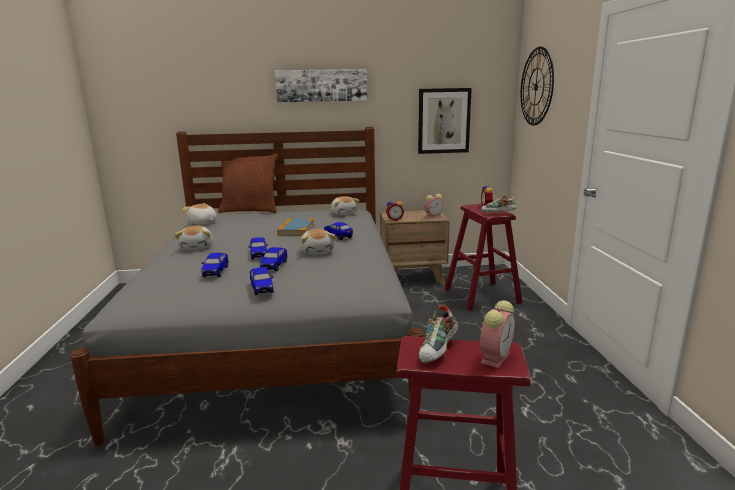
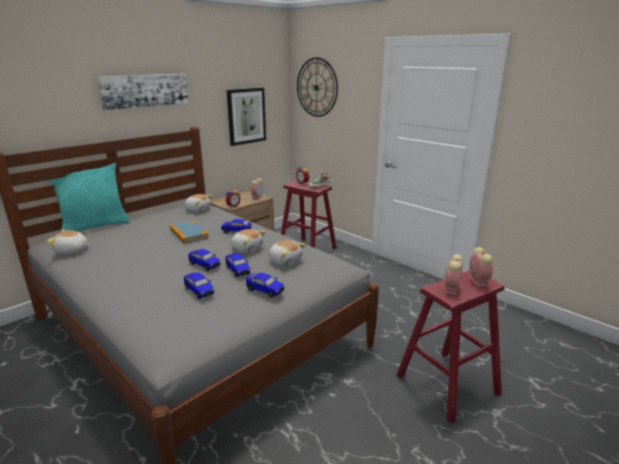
camera: 40 degrees left, 5 degrees up
(197, 247) = (127, 276): plush toy -> plush toy (285, 261)
(250, 210) = (95, 226): brown pillow -> turquoise pillow
(438, 351) = (451, 288): shoe -> alarm clock

